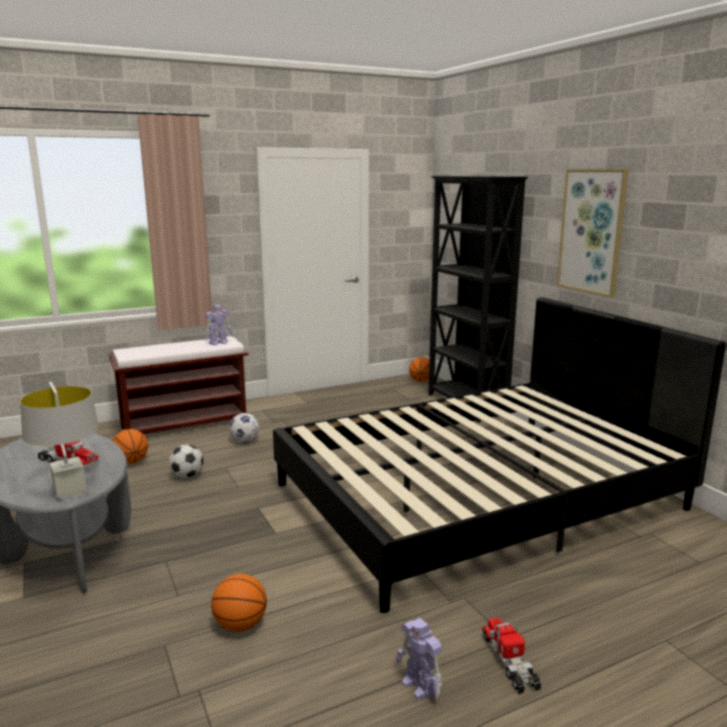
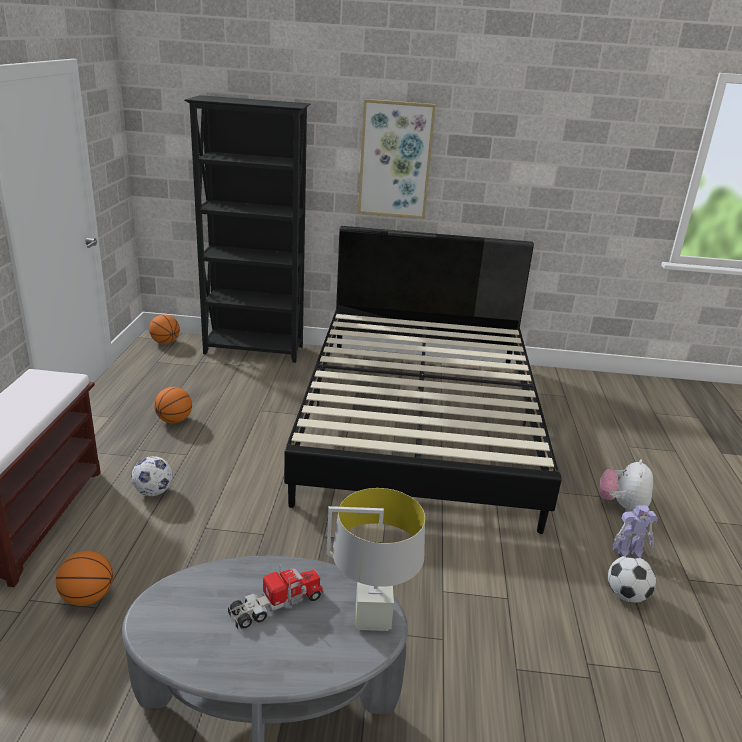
camera: 60 degrees left, 10 degrees up
(187, 476) = (192, 561): football -> football (626, 595)
(219, 343) = (47, 384): toy robot -> none
(240, 625) = (514, 612): basketball -> basketball (174, 420)
(510, 661) = (621, 506): toy truck -> plush toy

